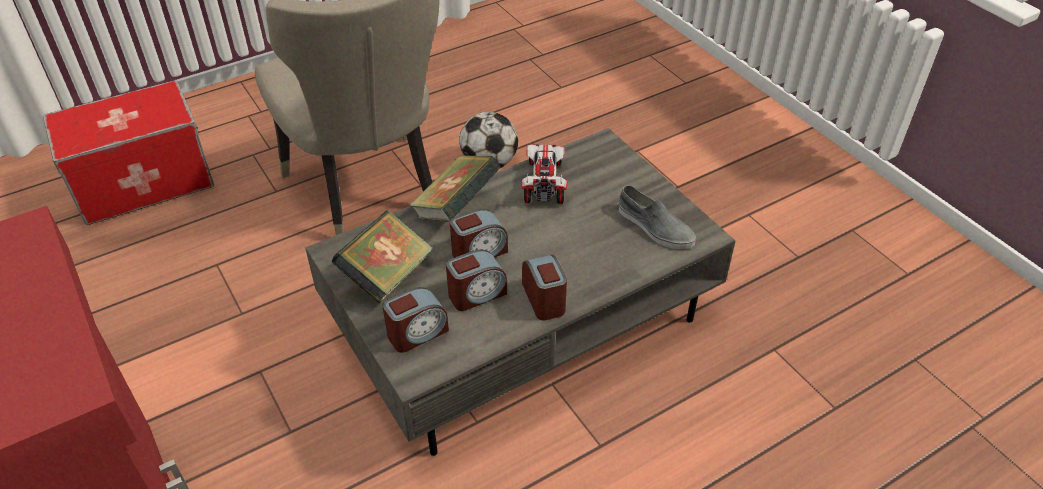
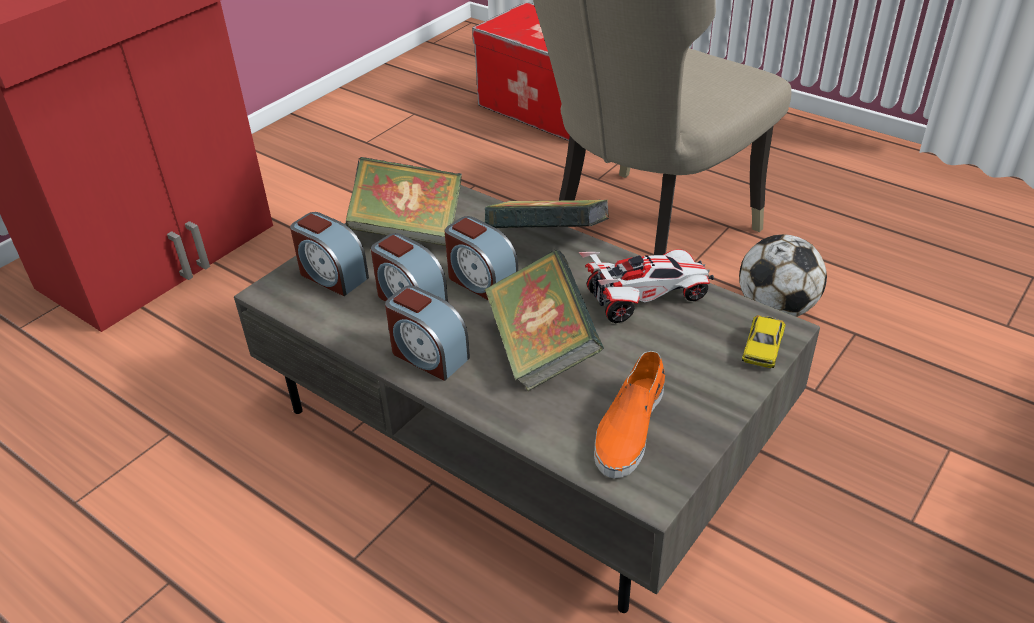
camera: 70 degrees right, 5 degrees down
(544, 299) = (428, 355): alarm clock -> alarm clock turned 75 degrees clockwise
(568, 243) = (542, 349): none -> book
(616, 155) = (762, 348): none -> toy car
(654, 227) = (629, 427): grey shoe -> orange shoe

